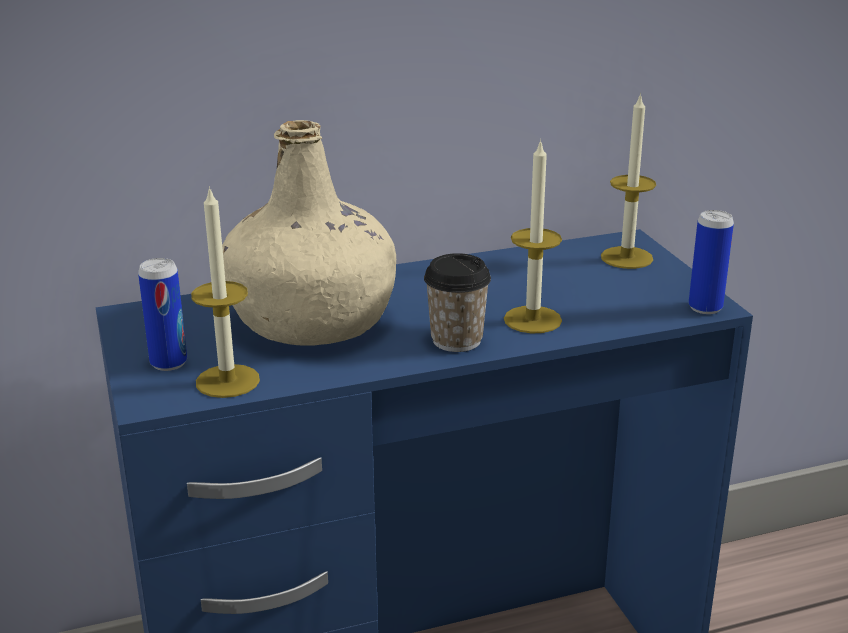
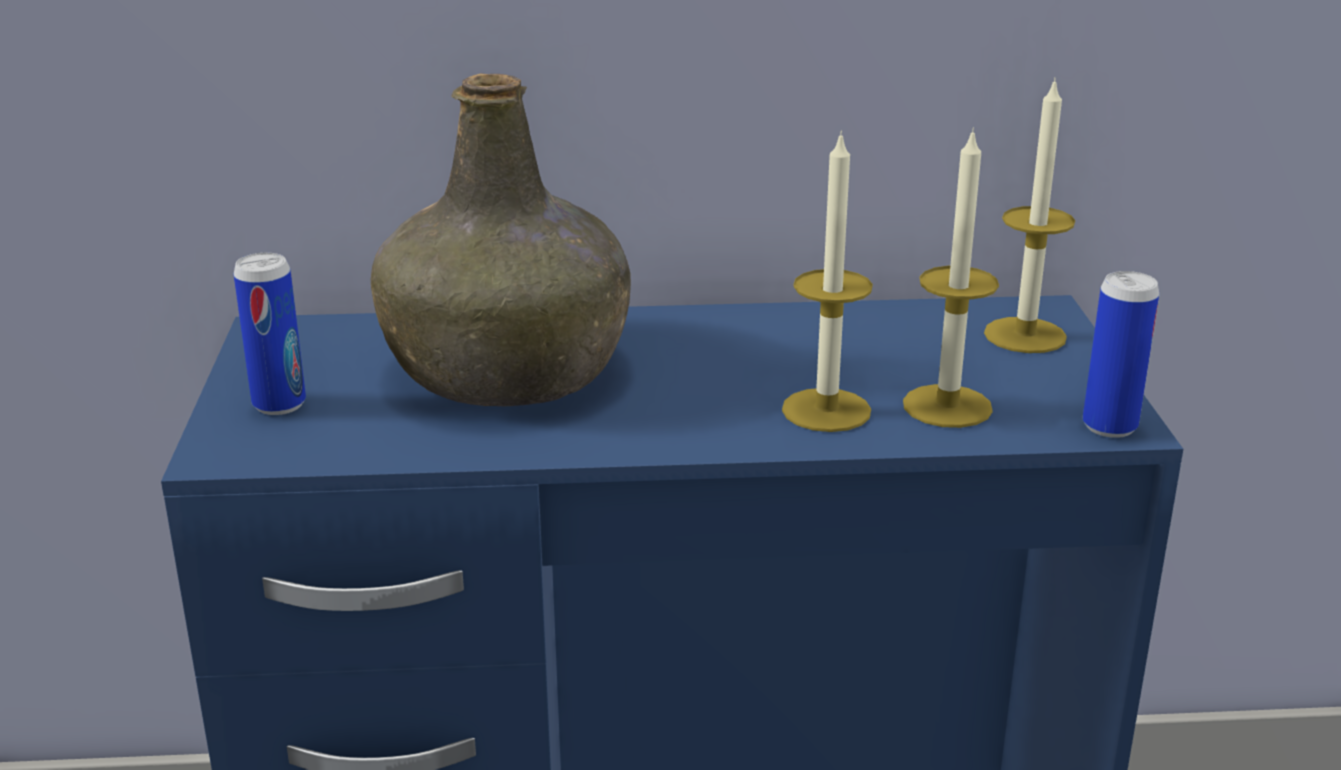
camera: 15 degrees right, 0 degrees up
(227, 381) = (340, 440): candle -> candle (947, 406)
(313, 320) = (509, 370): beige bottle -> green bottle
(456, 340) = (695, 426): cup -> none

